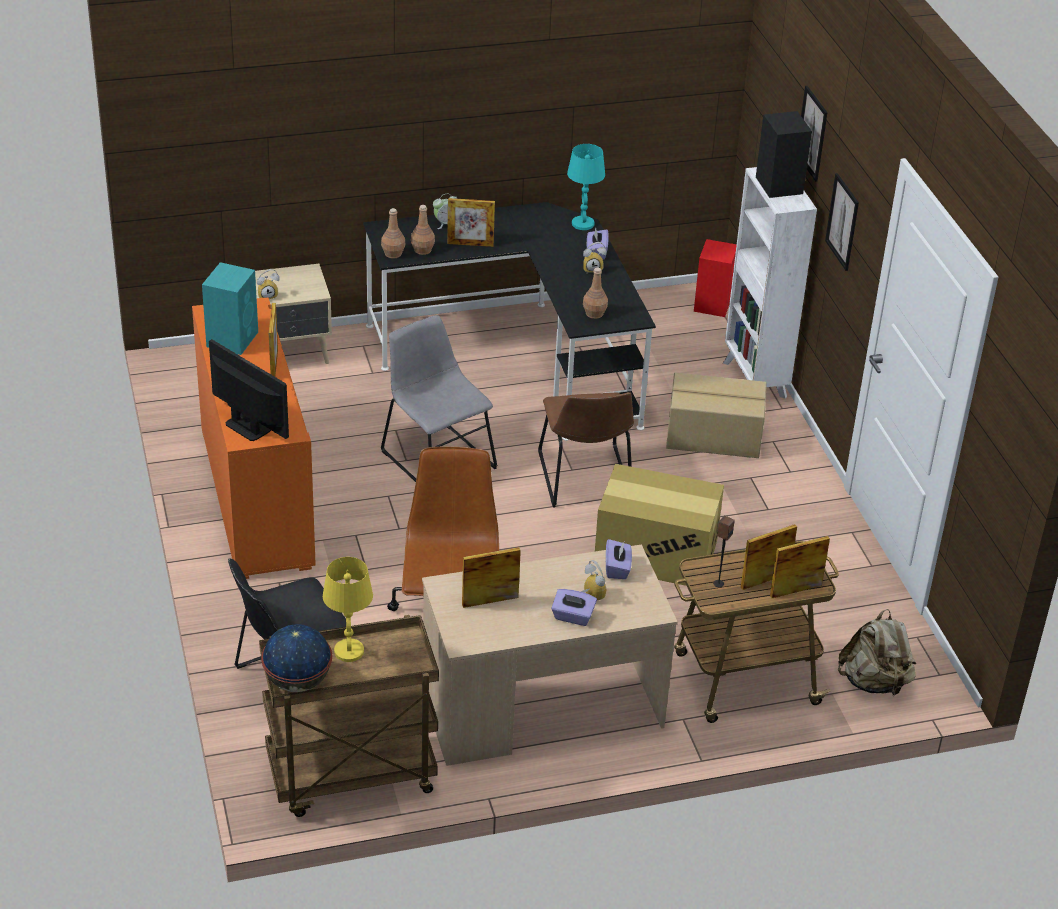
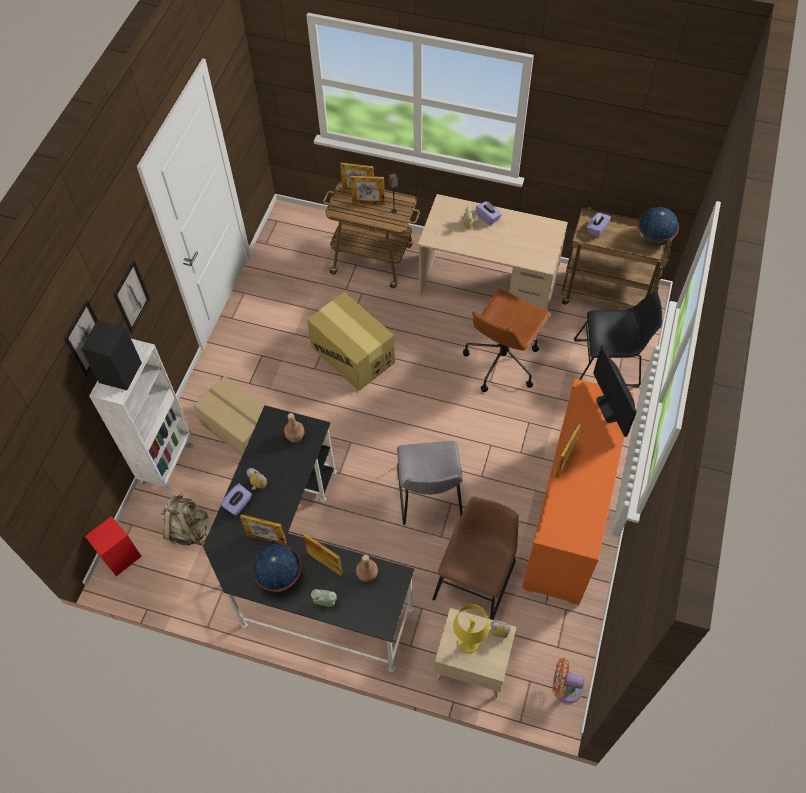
camera: 145 degrees left, 20 degrees up
(183, 370) = (565, 688): none -> orange fan
(233, 338) = (582, 504): turquoise speaker -> none
(349, 651) = (618, 245): yellow table lamp -> yellow table lamp (468, 642)
(393, 254) = (393, 581): brown bottle -> none
(490, 601) = (525, 244): picture frame -> picture frame (267, 539)
(506, 224) = (279, 576): none -> globe
(582, 224) = (219, 545): turquoise table lamp -> none
(585, 480) = (349, 429): brown chair -> brown chair (475, 577)
(617, 568) = (443, 234): purple tissue box -> purple tissue box (596, 229)
(874, 682) = (311, 230): beige backpack -> beige backpack (188, 529)

